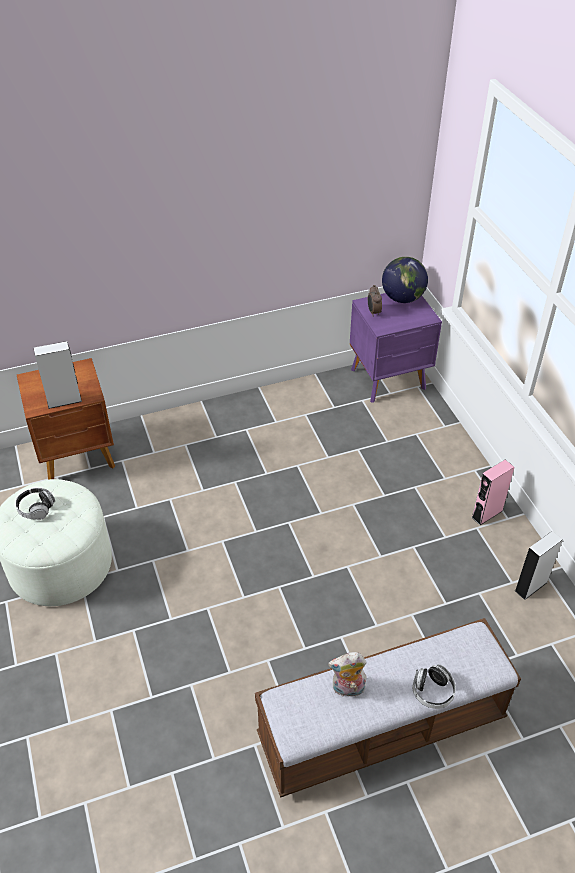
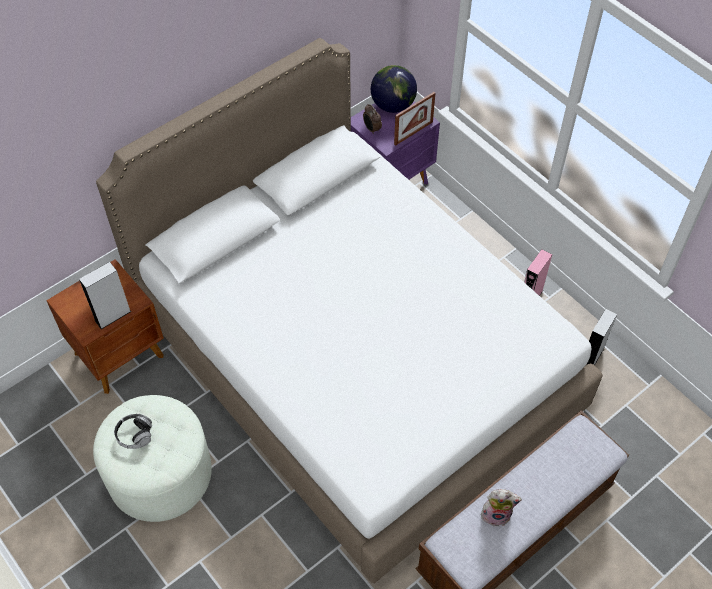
camera: 20 degrees left, 10 degrees up
(287, 521) = (355, 361): none -> white bed
(347, 689) = (496, 514): plush toy -> plush toy turned 150 degrees counterclockwise
(412, 324) = (413, 133): none -> picture frame
(432, 692) = (566, 492): headphones -> none

